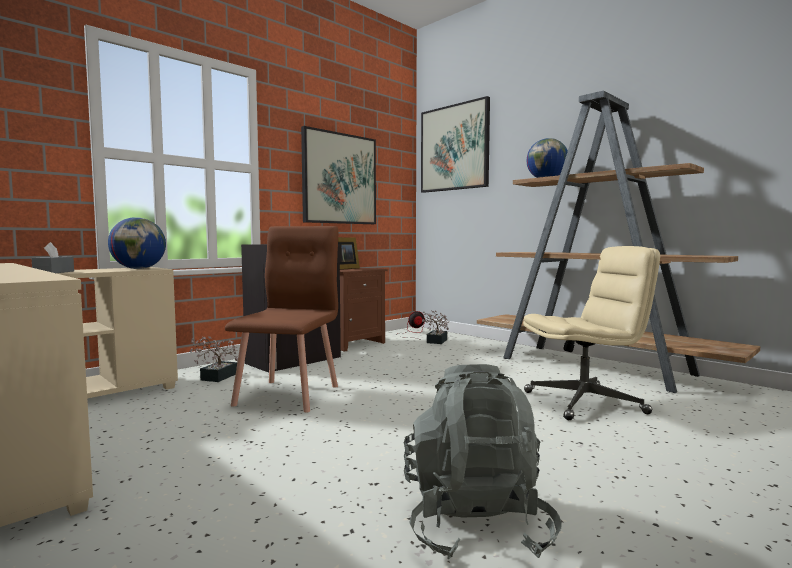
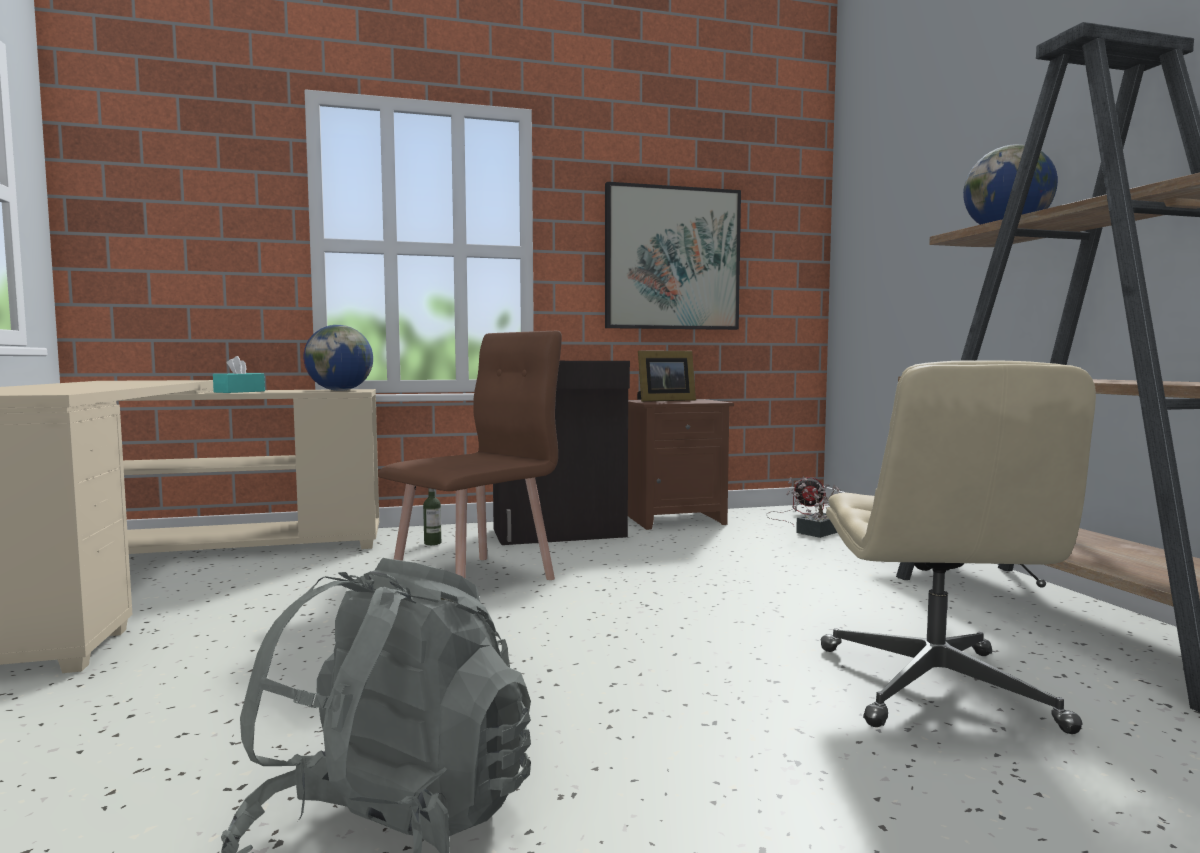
camera: 30 degrees right, 0 degrees up
(54, 272) = (239, 392): grey tissue box -> turquoise tissue box
(216, 378) = (432, 543): potted plant -> bottle
(454, 148) = (883, 188): picture -> none
(584, 402) = (936, 688): beige office chair -> beige office chair turned 75 degrees clockwise

